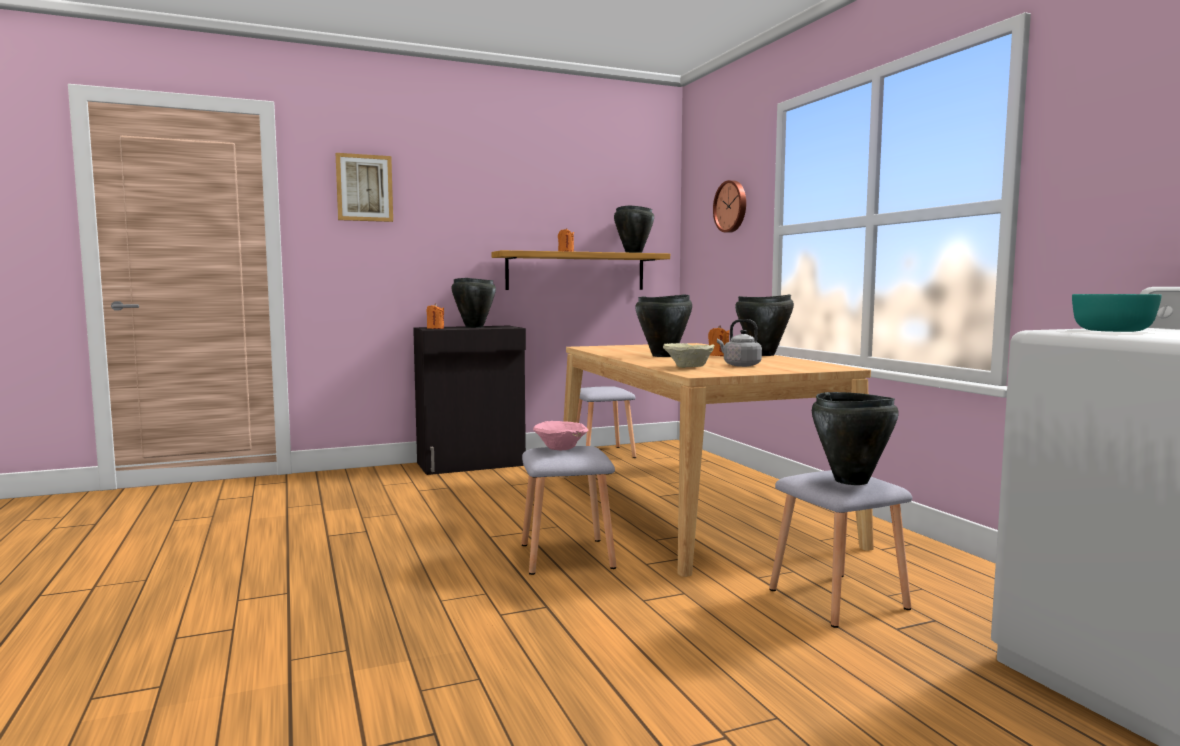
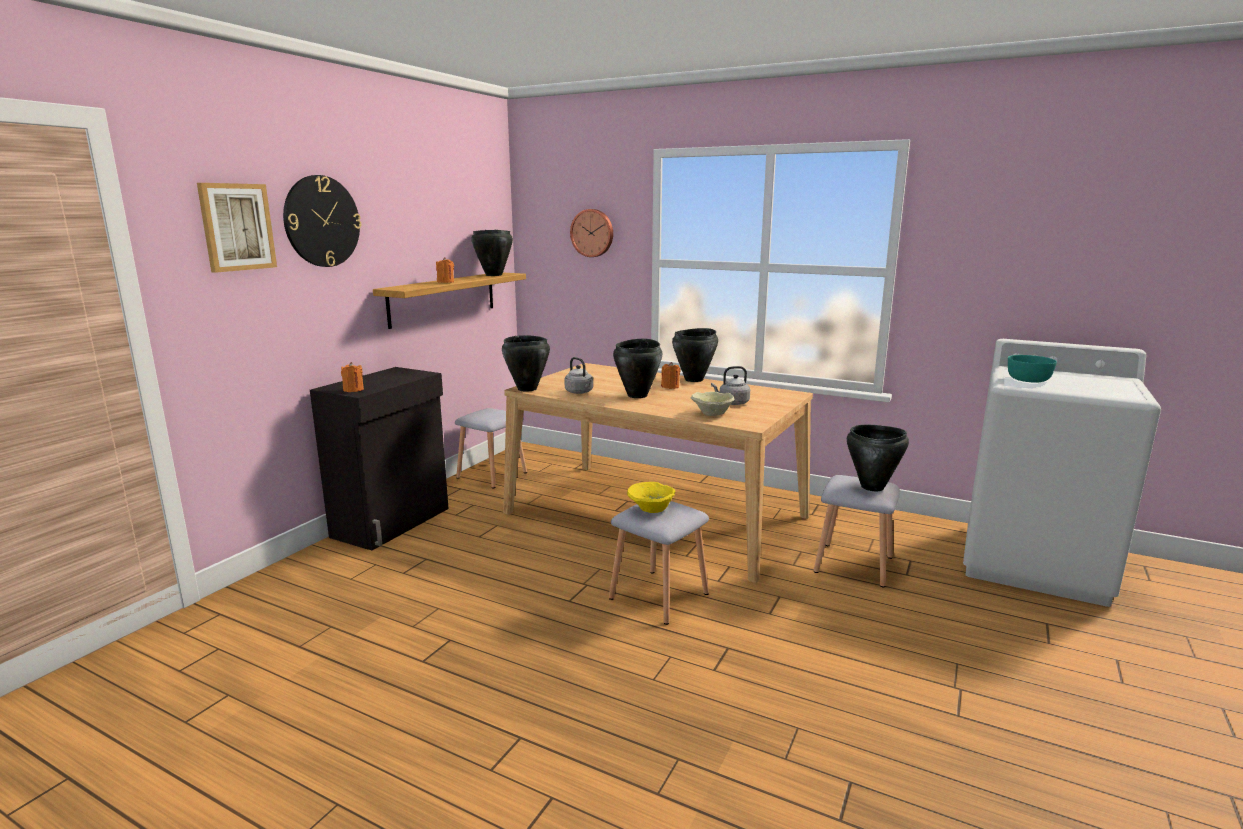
camera: 40 degrees left, 10 degrees up
(444, 189) = (322, 221): none -> wall clock
(474, 327) = (380, 378): black cooking pot -> black cooking pot (527, 389)
(561, 448) = (651, 509): pink bowl -> yellow bowl
(620, 351) = (580, 392): none -> grey kettle

